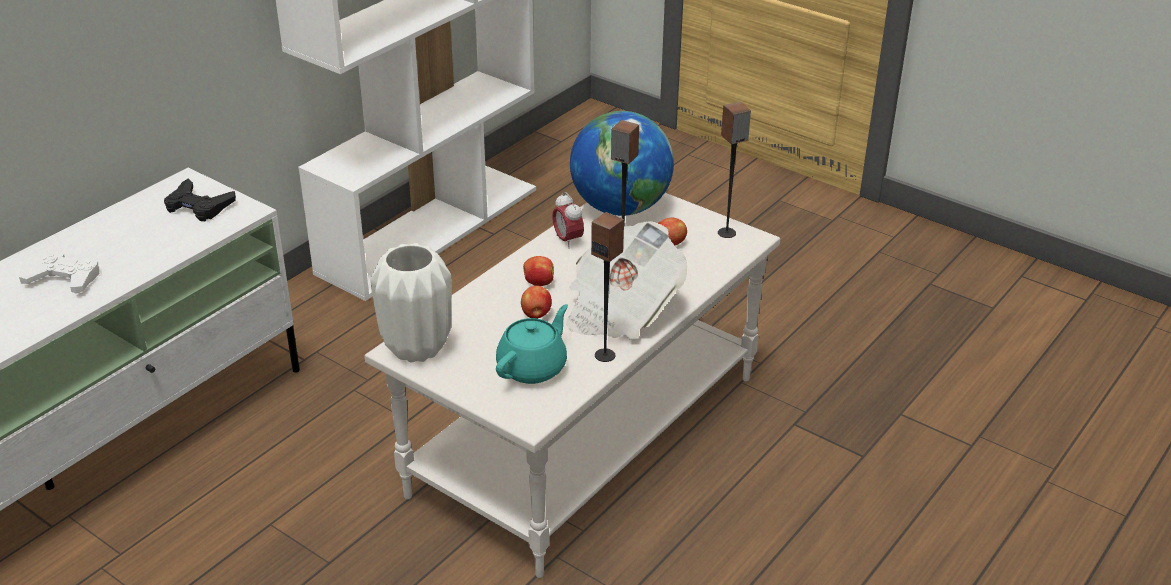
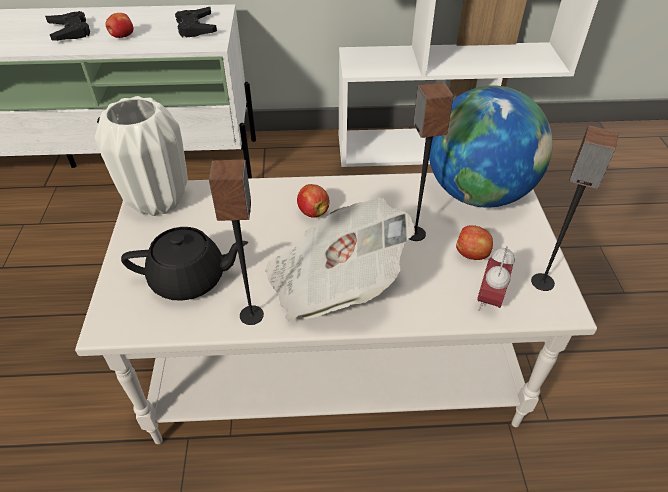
camera: 50 degrees right, 10 degrees up
(64, 279) = (70, 31): white game controller -> black game controller
(533, 367) = (190, 279): turquoise teapot -> black teapot
(536, 315) = (267, 236): apple -> apple (122, 37)
(568, 240) = (391, 193): alarm clock -> alarm clock (489, 300)

